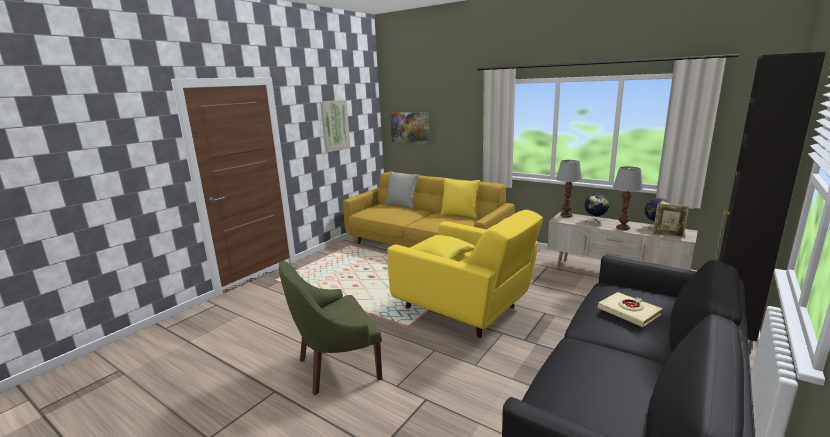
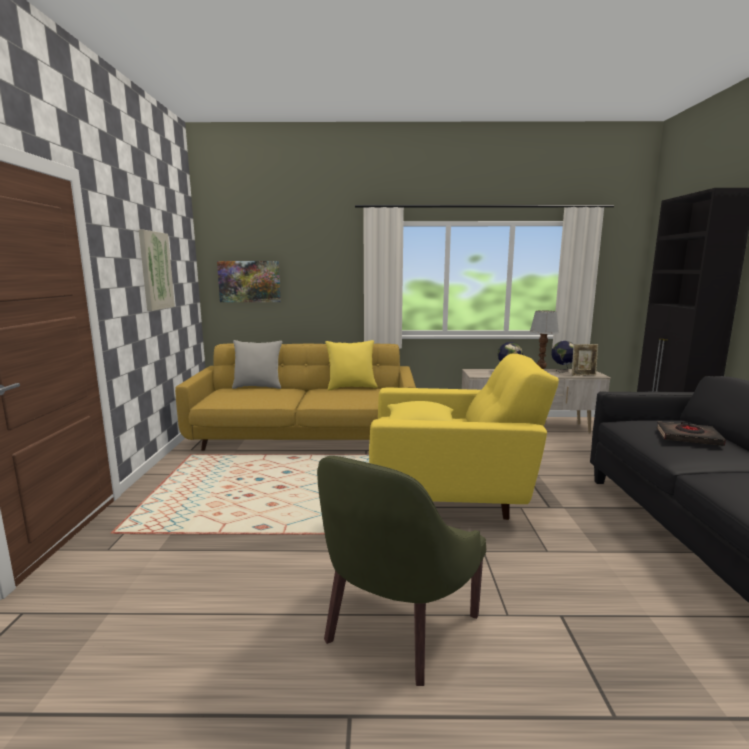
camera: 35 degrees left, 5 degrees down
(566, 215) = (475, 371): table lamp -> none
(629, 312) = (688, 437): beige book -> black book

